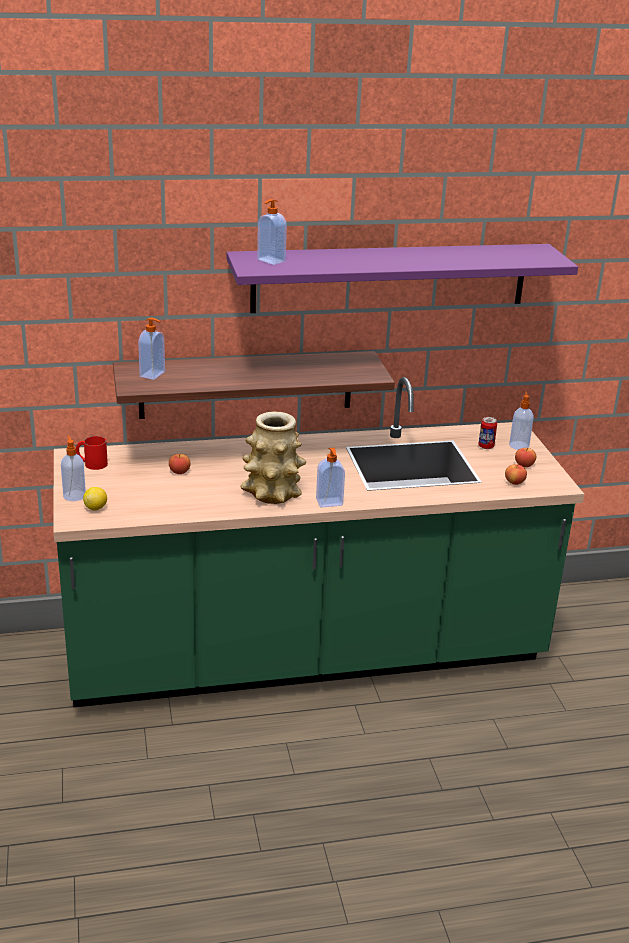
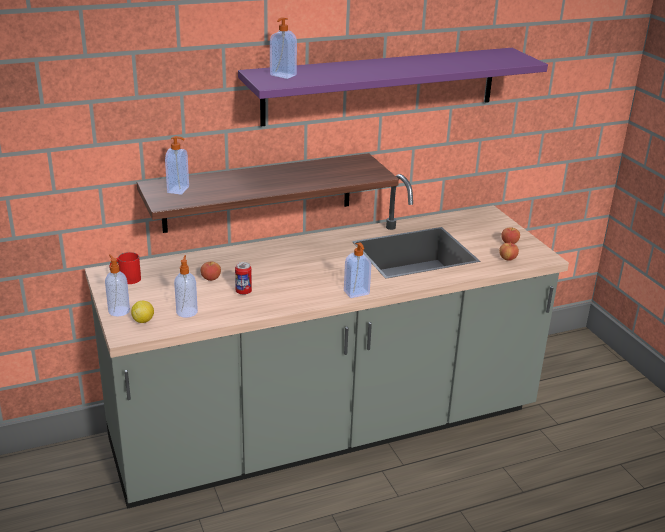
camera: 10 degrees left, 0 degrees up
(272, 493) = (302, 290): vase -> none
(306, 655) = (326, 431): green counter -> grey counter
(486, 446) = (471, 229): can -> can (243, 292)
(519, 445) = (498, 226): soap dispenser -> soap dispenser (187, 311)

